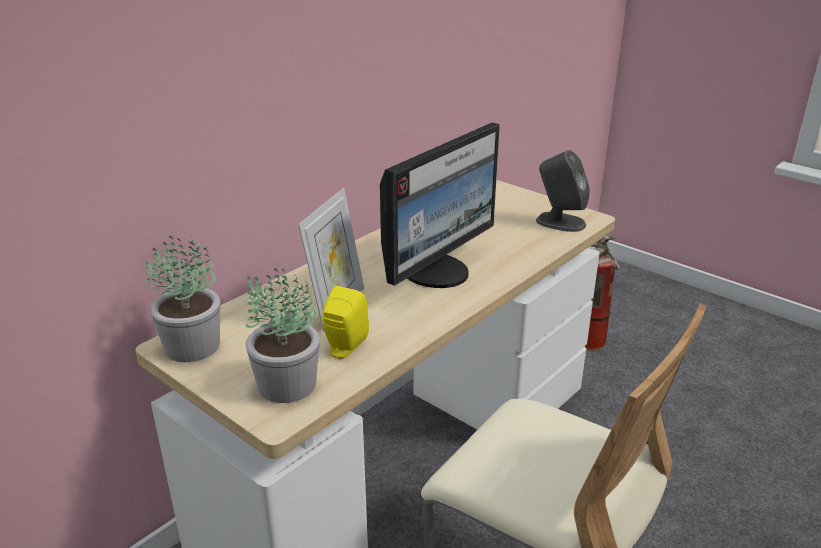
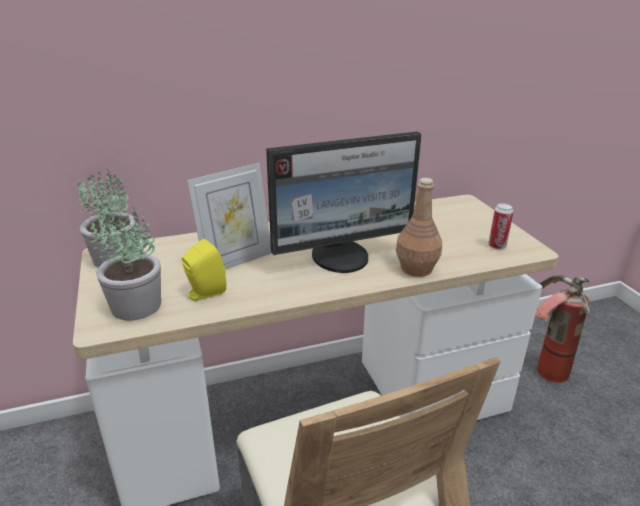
camera: 30 degrees right, 0 degrees up
(514, 262) = (416, 268): none -> brown bottle
(560, 222) = (497, 246): grey speaker -> can

